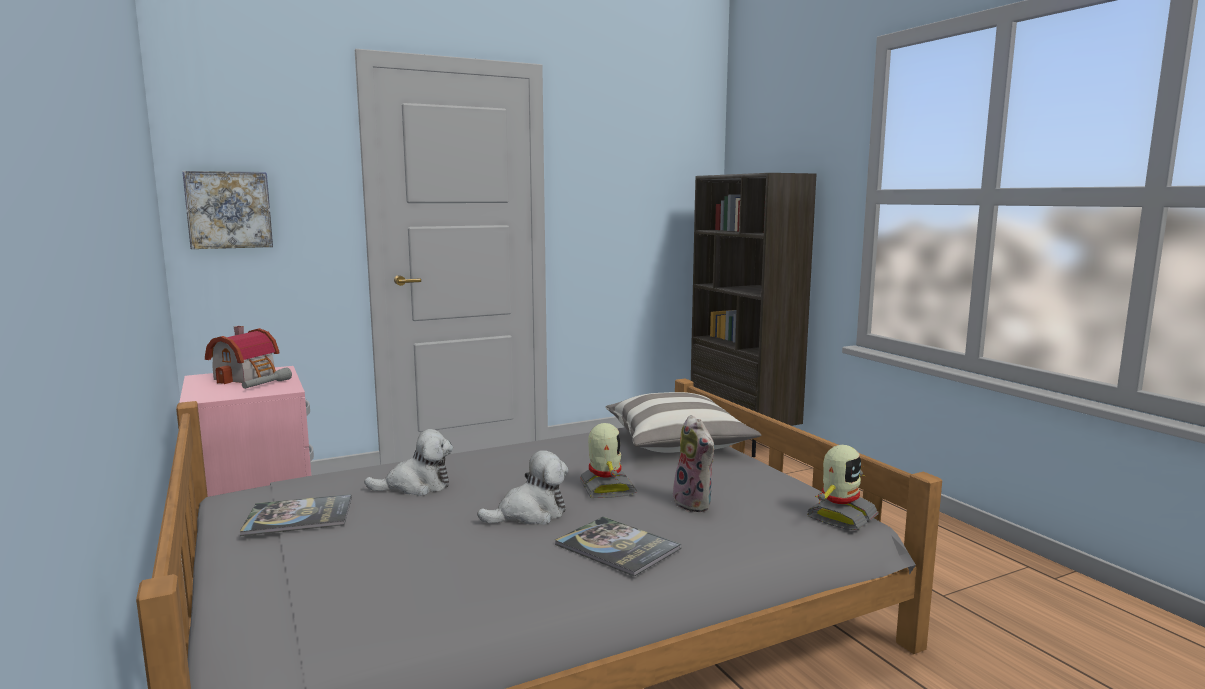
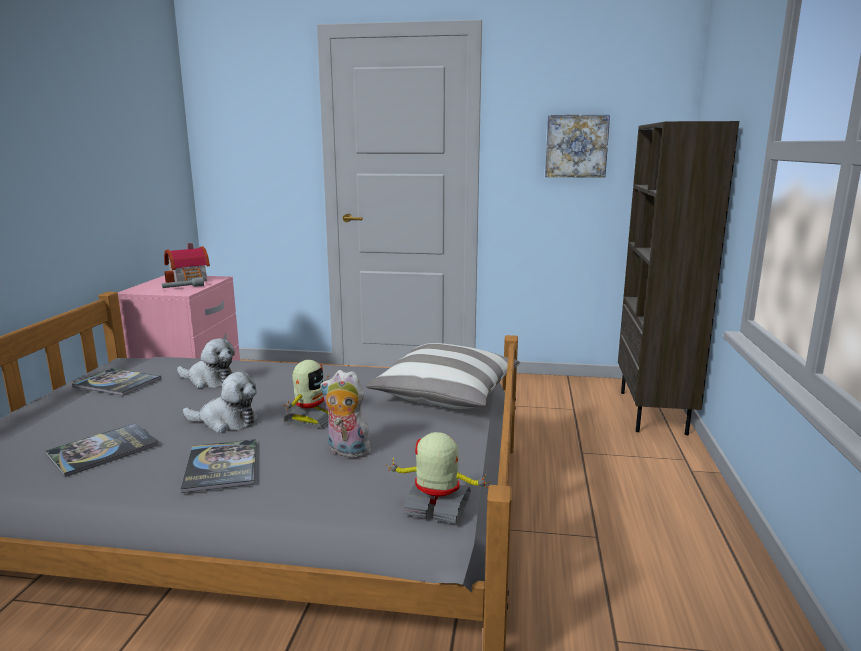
camera: 35 degrees right, 5 degrees up
(229, 210) = (230, 157): picture -> picture (576, 146)
(457, 575) = (103, 450): none -> book
(695, 504) = (346, 452): plush toy -> plush toy turned 105 degrees clockwise
(840, 516) = (437, 506): toy robot -> toy robot turned 150 degrees counterclockwise

